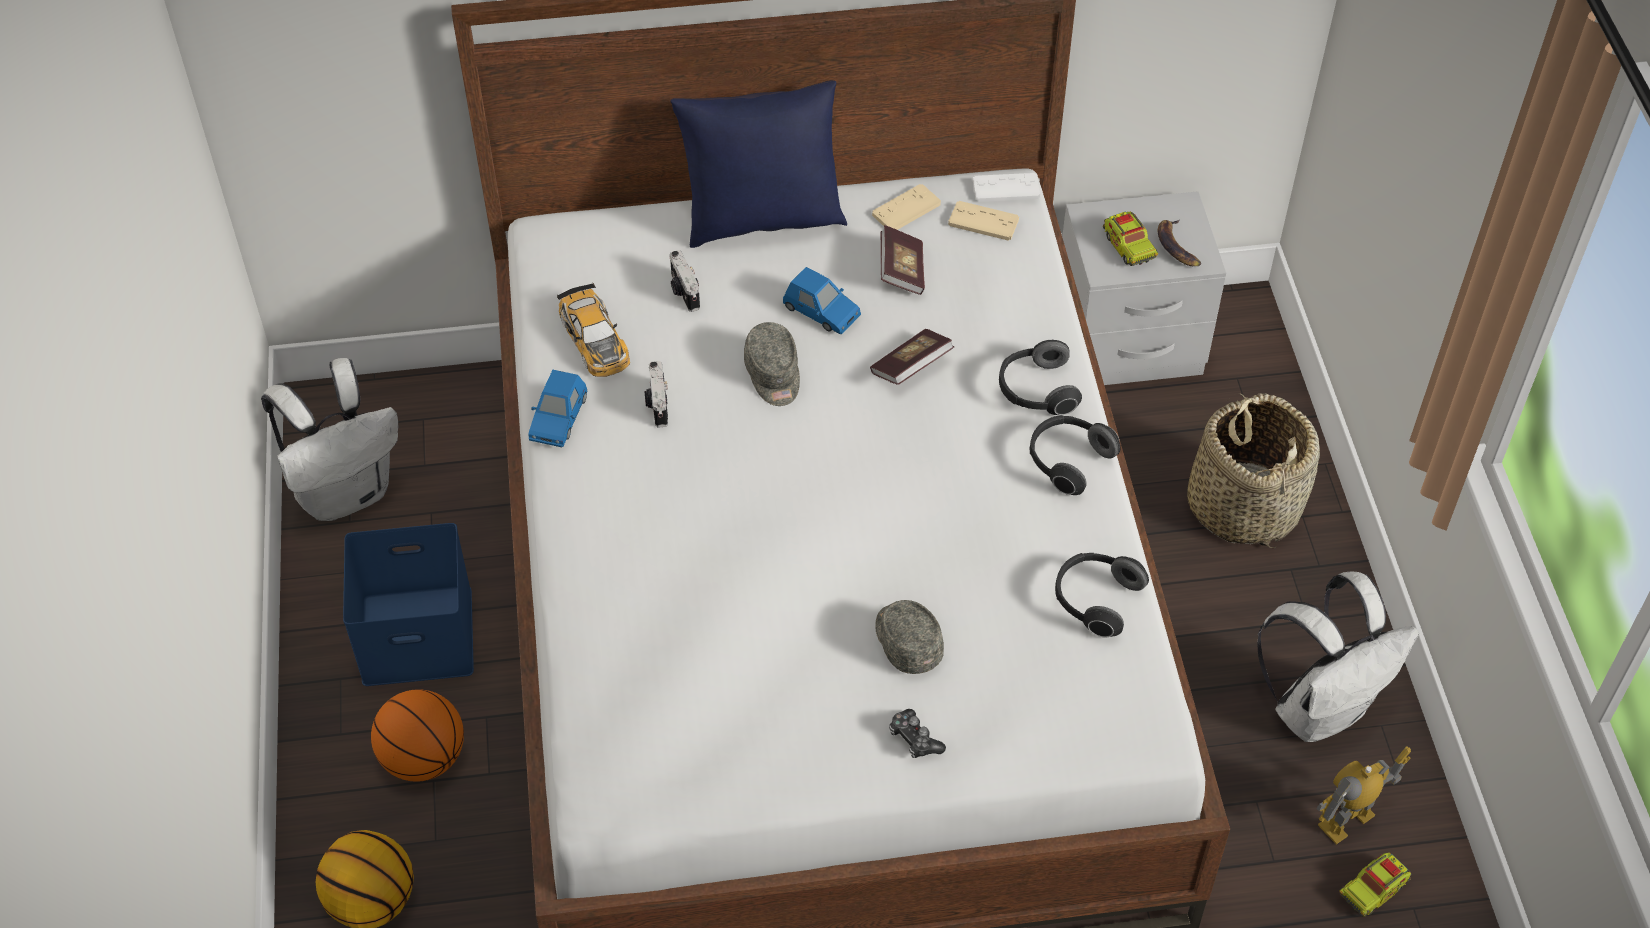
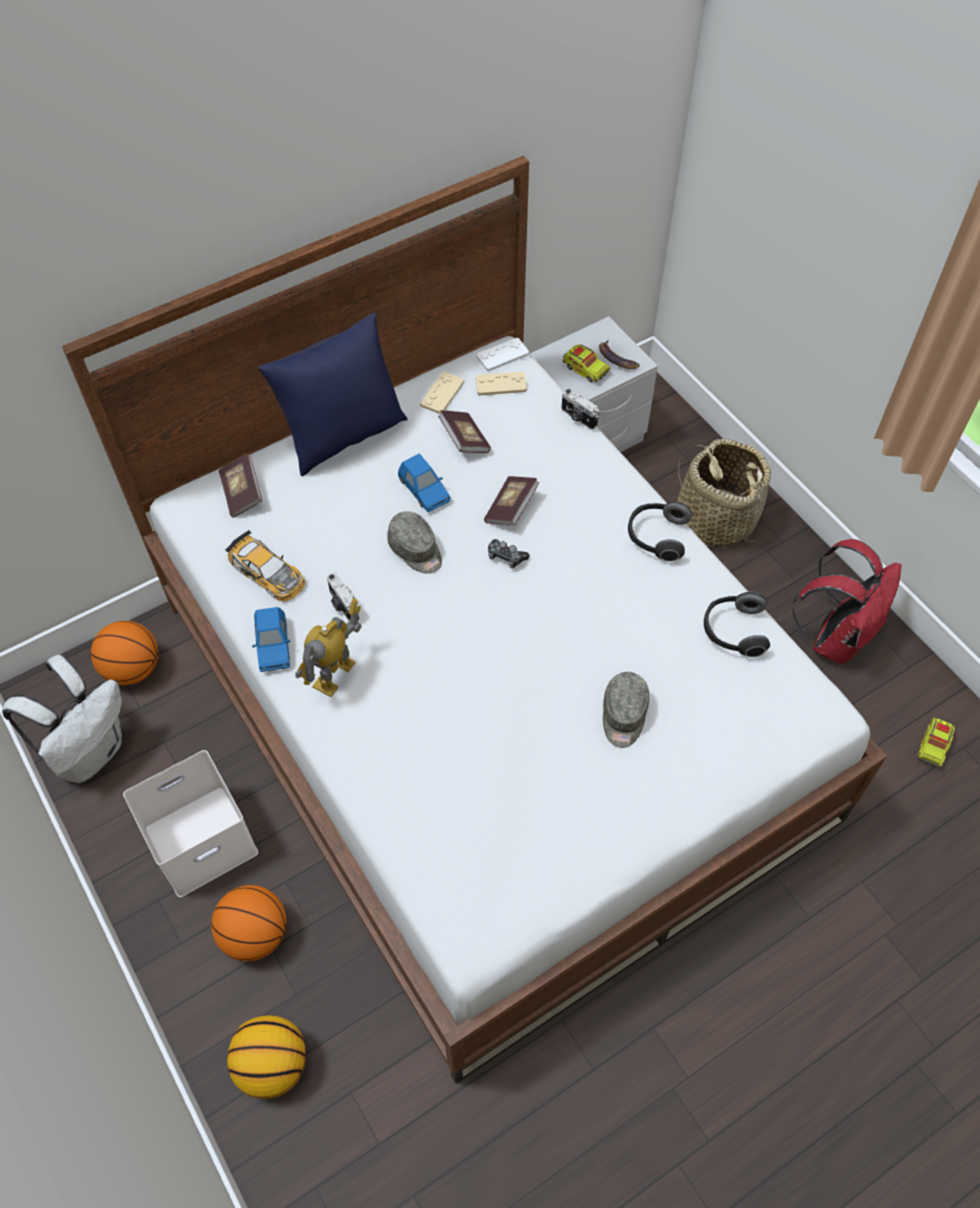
camera: 25 degrees left, 5 degrees up
(420, 633) = (202, 838): blue storage box -> white storage box
(438, 419) = (132, 668): none -> basketball
(614, 244) = (242, 493): none -> book
(683, 292) = (315, 512): camera -> camera (578, 418)
(821, 311) = (424, 490): blue toy car -> blue toy car turned 45 degrees clockwise
(906, 641) = (623, 716): grey cap -> grey cap turned 120 degrees counterclockwise
(914, 739) = (671, 788): game controller -> game controller (506, 557)
(1036, 391) = (606, 494): headphones -> none
(1320, 708) = (835, 637): white backpack -> red backpack
(1347, 822) = (893, 707): toy robot -> toy robot (335, 675)

